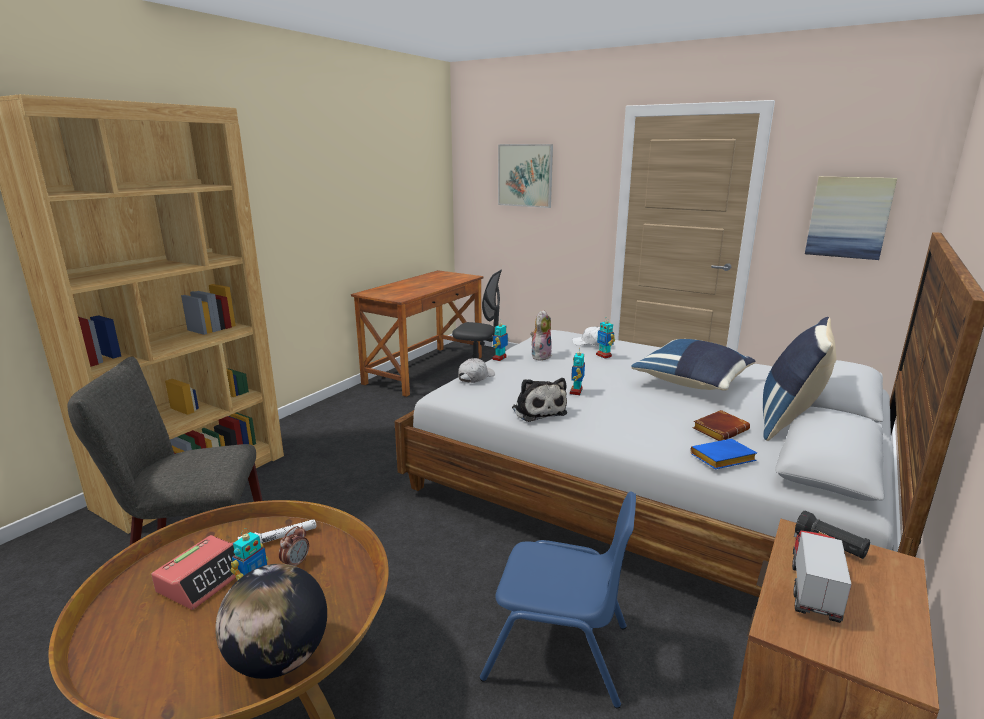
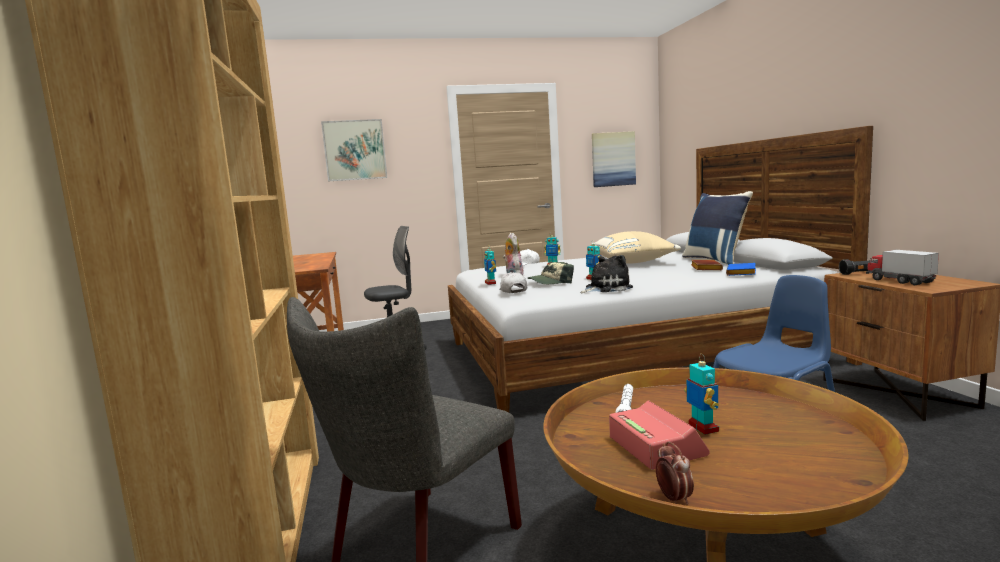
camera: 45 degrees left, 10 degrees down
(279, 659) = (817, 431): globe -> none
(296, 563) = (676, 408): alarm clock -> alarm clock (674, 499)
(533, 379) = (550, 282): none -> cap
(538, 410) = (605, 288): plush toy -> plush toy turned 45 degrees counterclockwise
(692, 383) = (633, 262): blue pillow -> beige pillow

